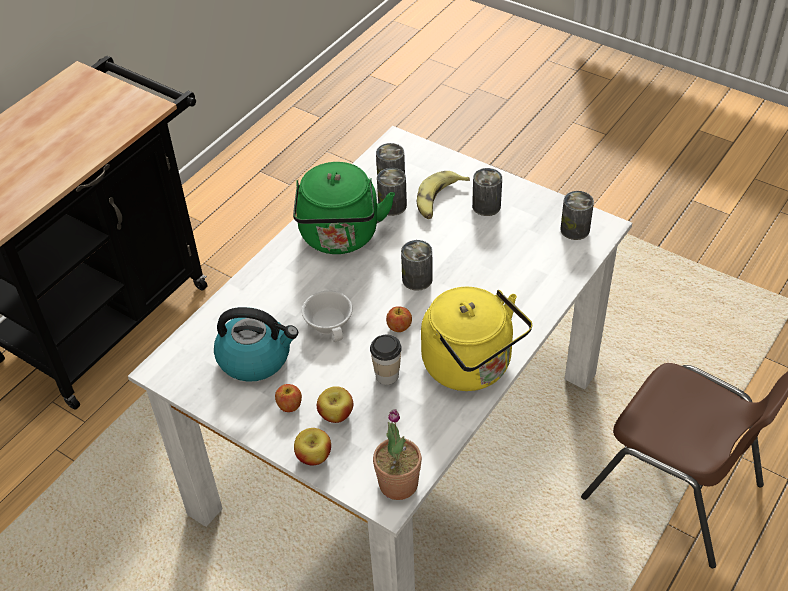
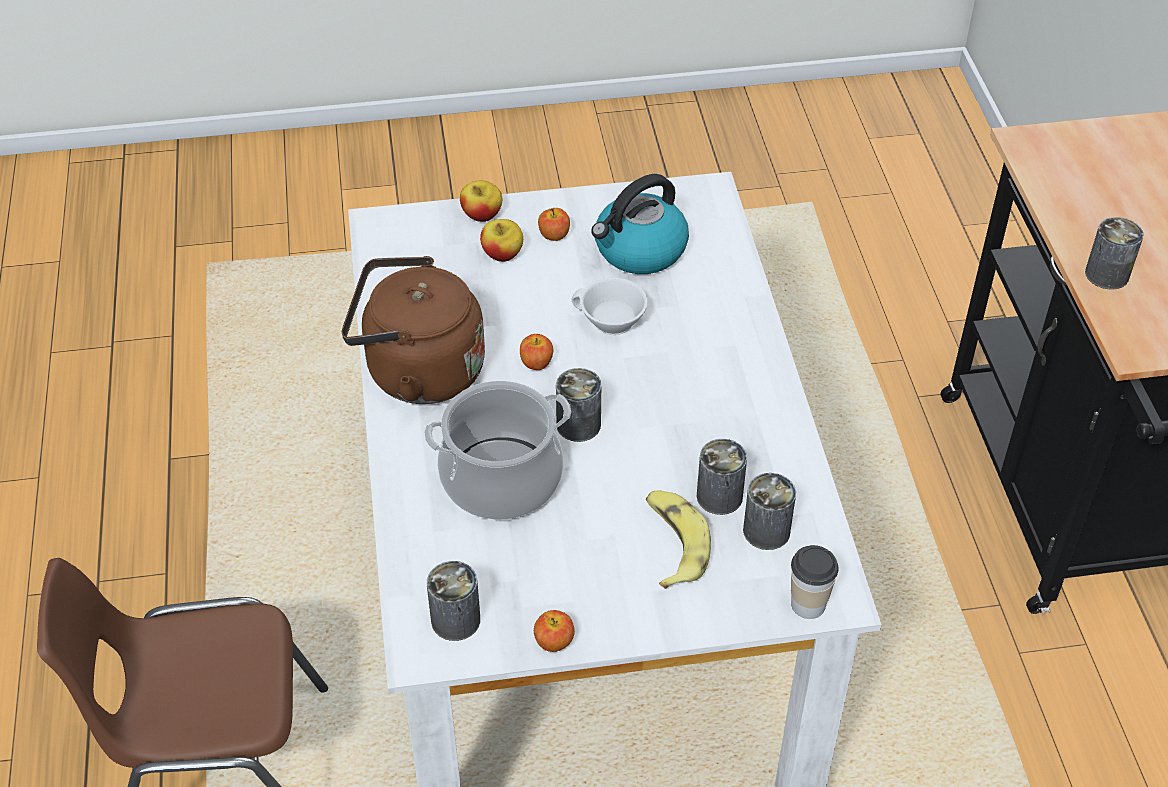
camera: 135 degrees right, 0 degrees up
(340, 237) = (724, 415): green kettle -> none
(387, 375) = (494, 312): cup -> cup (808, 604)
(398, 483) = (383, 239): potted plant -> none
(471, 367) = (417, 372): yellow kettle -> brown kettle
(486, 206) = (604, 577): can -> can (1107, 274)
(487, 277) = (501, 478): none -> cooking pot
(538, 196) = (554, 642): none -> apple

